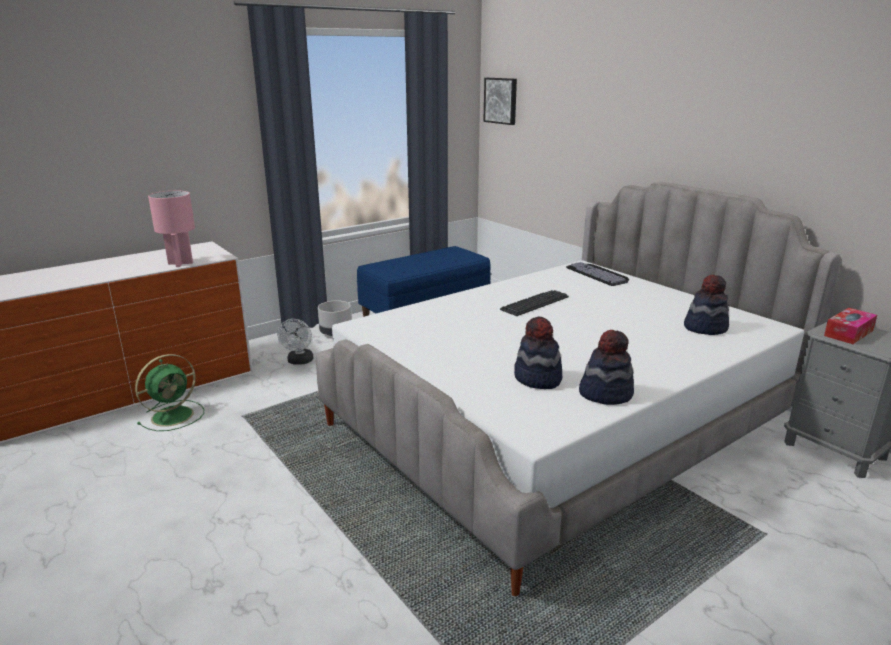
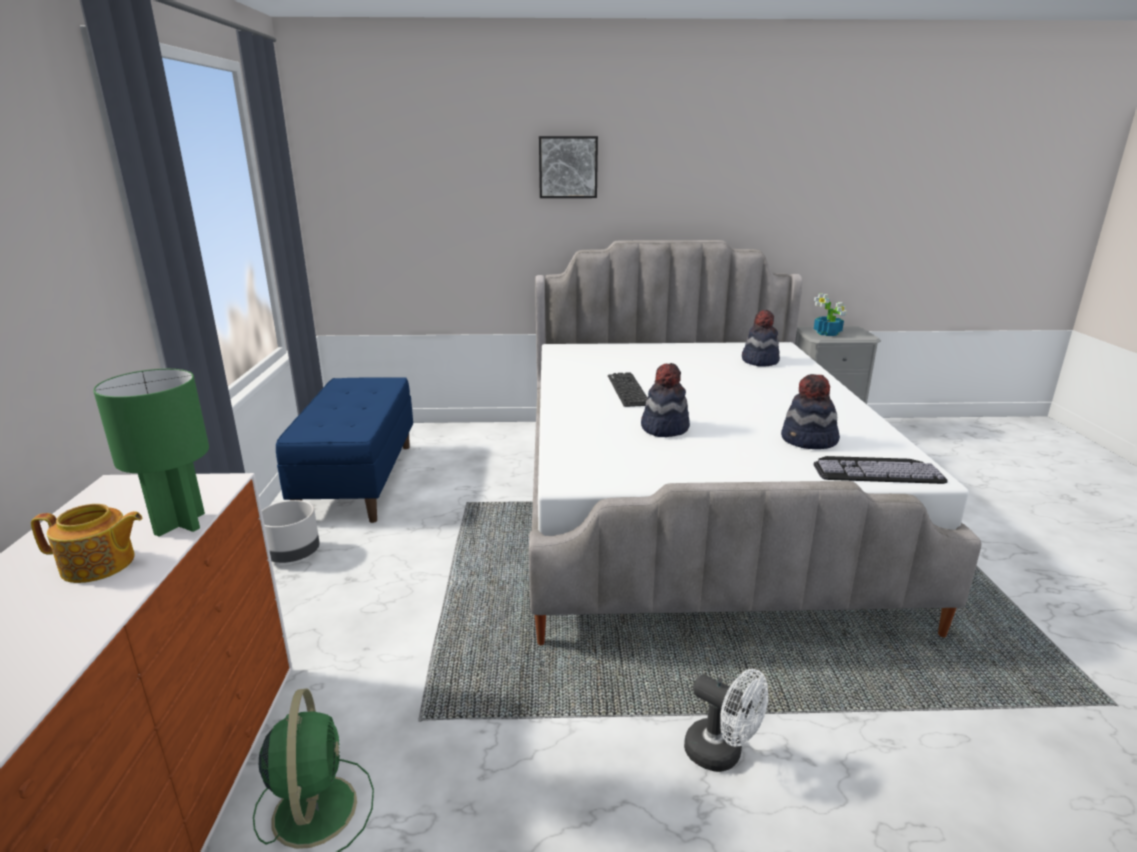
camera: 55 degrees left, 0 degrees up
(141, 265) = (99, 565): none -> teapot
(180, 263) = (178, 524): pink table lamp -> green table lamp
(299, 362) = (328, 612): white fan -> white fan (722, 754)
(501, 100) = (342, 170): picture -> picture (568, 167)
(599, 274) = (592, 350): keyboard -> keyboard (876, 470)
(605, 393) = (859, 427): hat -> hat (664, 428)
(848, 333) = (827, 333): tissue box -> potted plant

